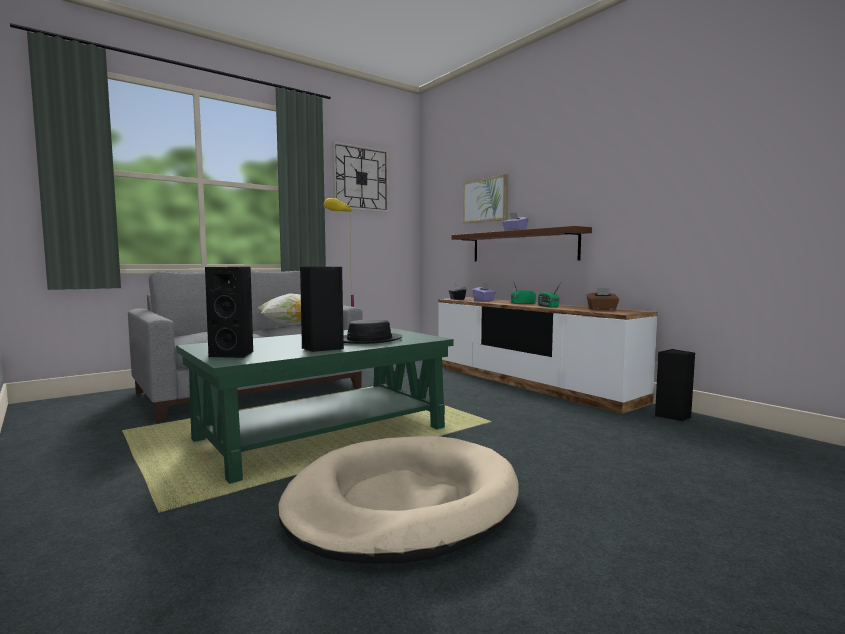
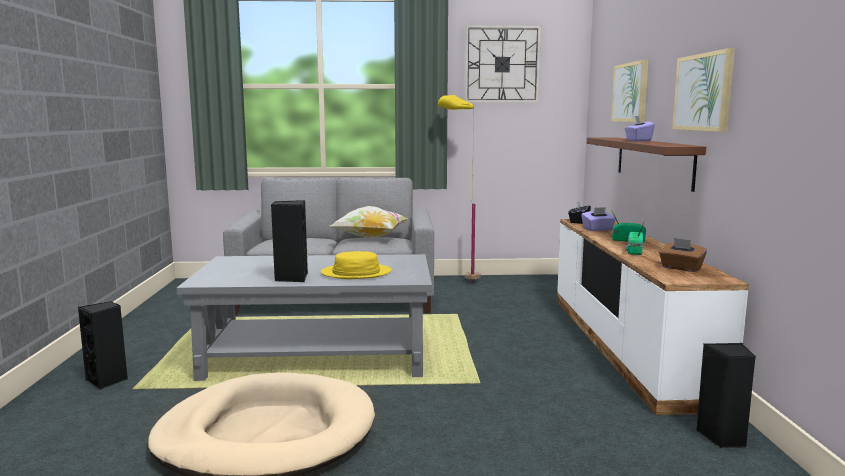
camera: 35 degrees right, 5 degrees up
(234, 354) = (221, 274): black speaker -> black speaker (107, 381)
(322, 433) = (318, 355): green coffee table -> grey coffee table
(369, 340) = (356, 273): black hat -> yellow hat
(584, 190) = (703, 92): none -> picture

